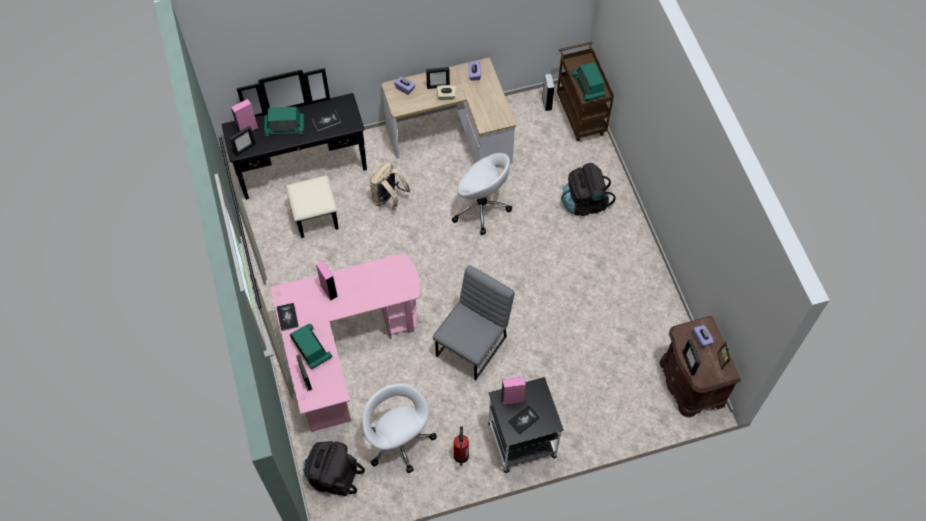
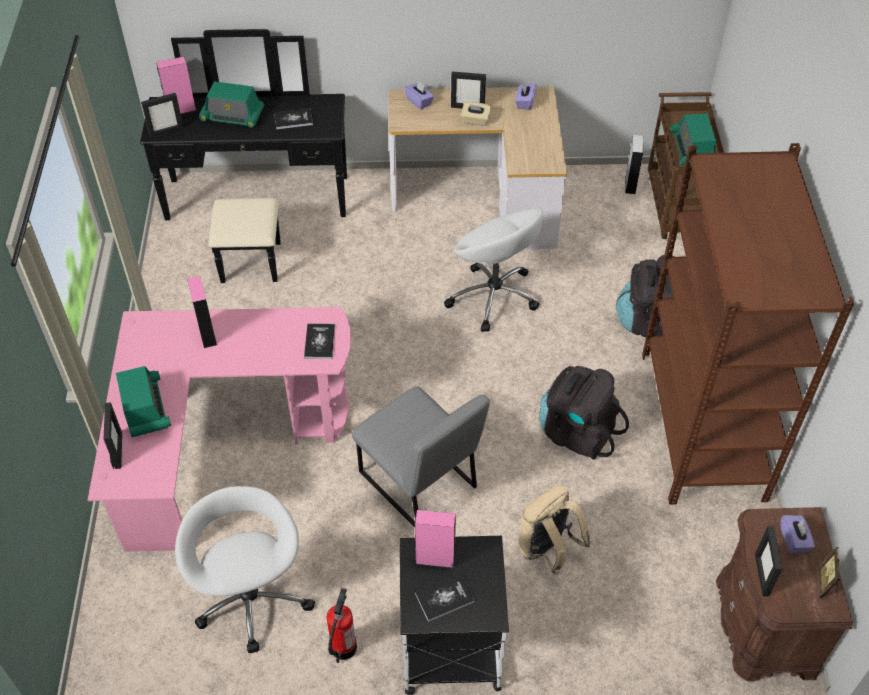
camera: 15 degrees right, 10 degrees down
(287, 317) = (130, 357): book -> book (319, 342)
(333, 476) = (129, 628): black backpack -> black backpack (577, 432)
(388, 199) = (362, 259): beige backpack -> beige backpack (547, 550)
(473, 344) = (419, 482): grey chair -> grey chair turned 90 degrees clockwise
(630, 267) = (702, 425): none -> brown bookcase

